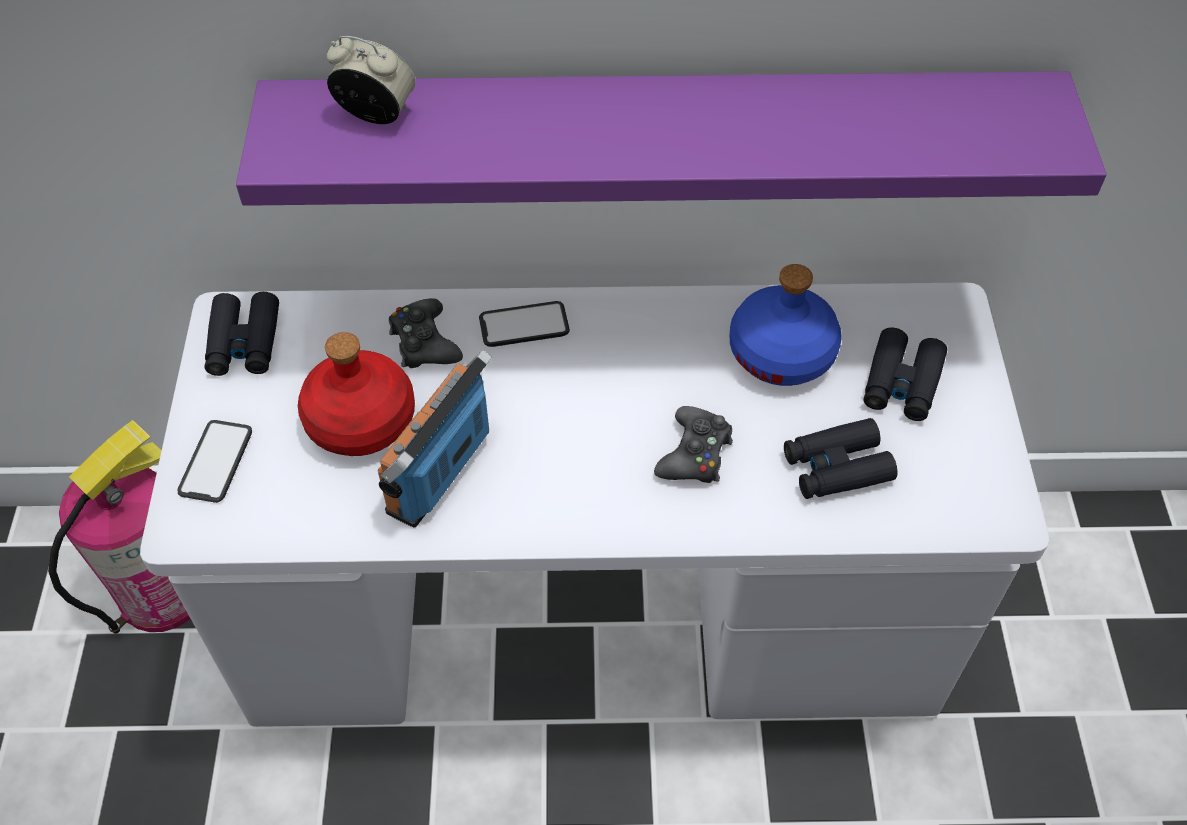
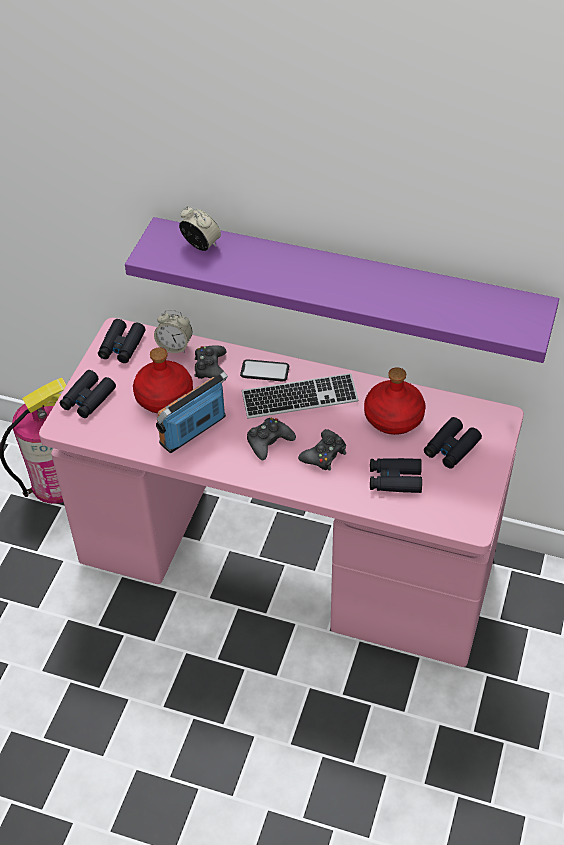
camera: 20 degrees right, 5 degrees down
(216, 462) = (88, 399): phone -> black binoculars
(343, 319) = (175, 346): none -> alarm clock
(587, 456) = (269, 442): none -> black game controller
(593, 619) = (285, 561): white desk -> pink desk
(606, 359) = (300, 398): none -> keyboard
(782, 352) = (394, 417): blue bottle -> red bottle

